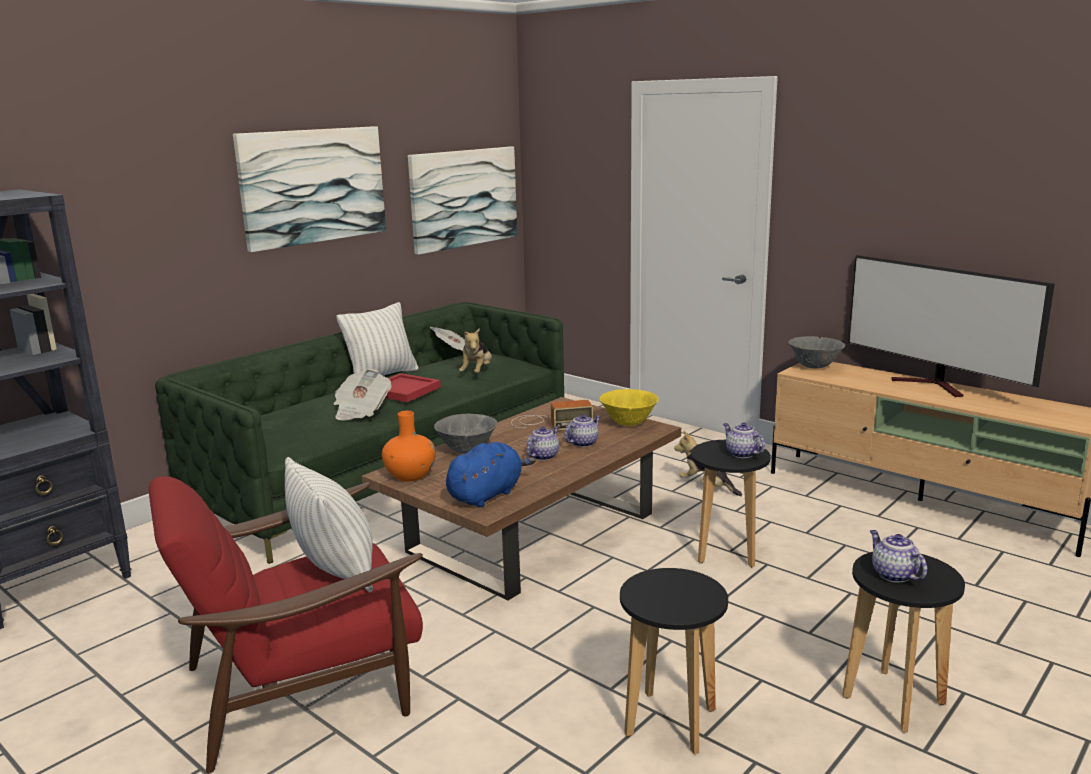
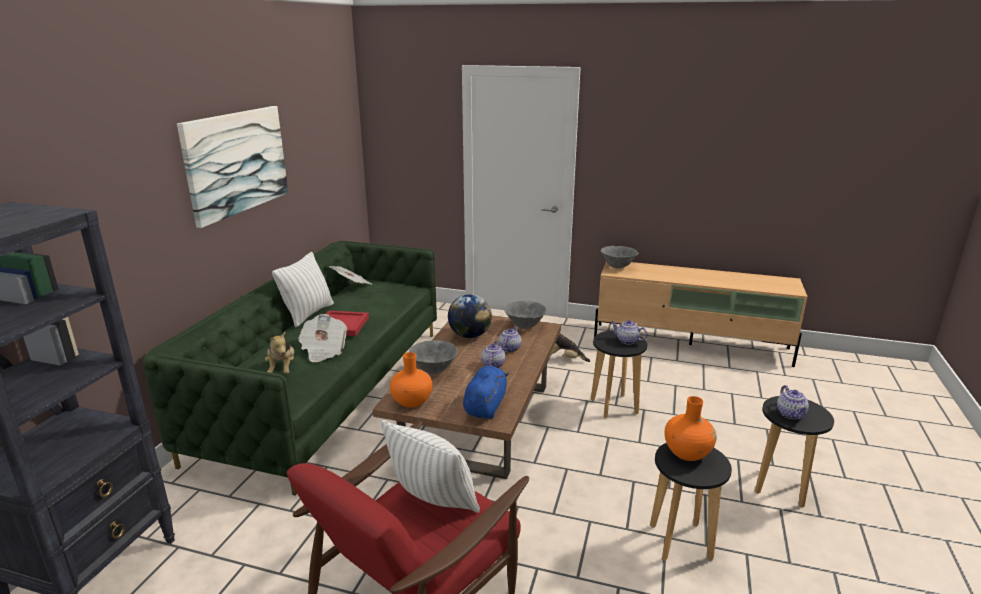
camera: 25 degrees left, 5 degrees up
(464, 198) = (331, 158): picture -> none
(477, 372) = (382, 300): plush toy -> plush toy (282, 369)
(549, 423) = (470, 335): radio -> globe
(629, 423) = (525, 326): yellow bowl -> grey bowl
(677, 583) = (687, 452): none -> orange vase
(893, 574) = (791, 414): teapot -> teapot turned 135 degrees counterclockwise
(935, 386) = (697, 272): television -> none

